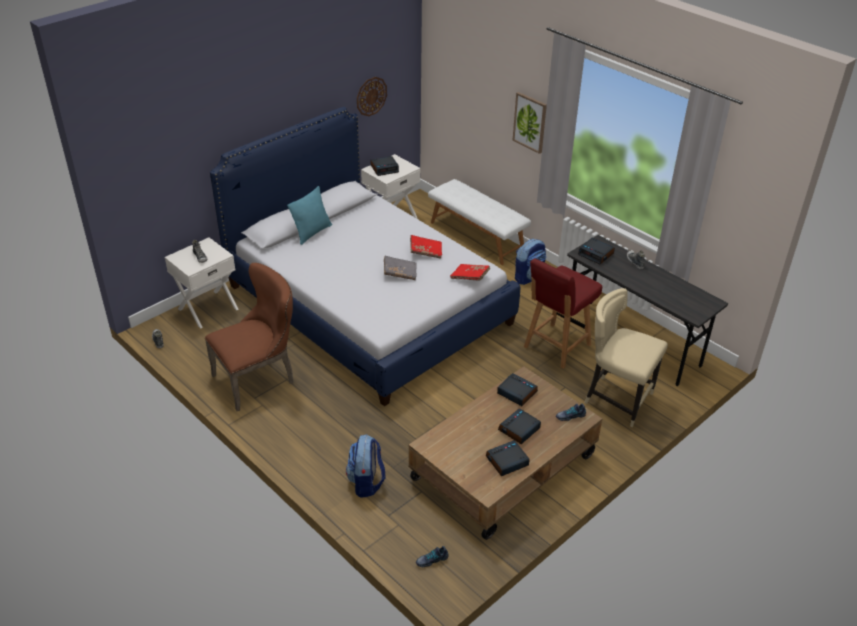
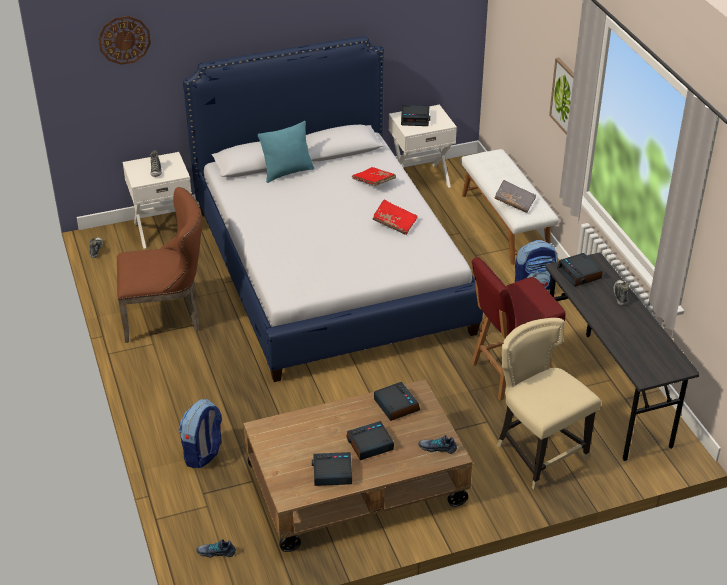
camera: 25 degrees right, 0 degrees up
(371, 96) = (410, 30): wall clock -> wall clock (124, 40)
(400, 273) = (349, 239): grey book -> grey book (514, 202)
(470, 277) = (422, 264): red book -> red book (373, 182)

